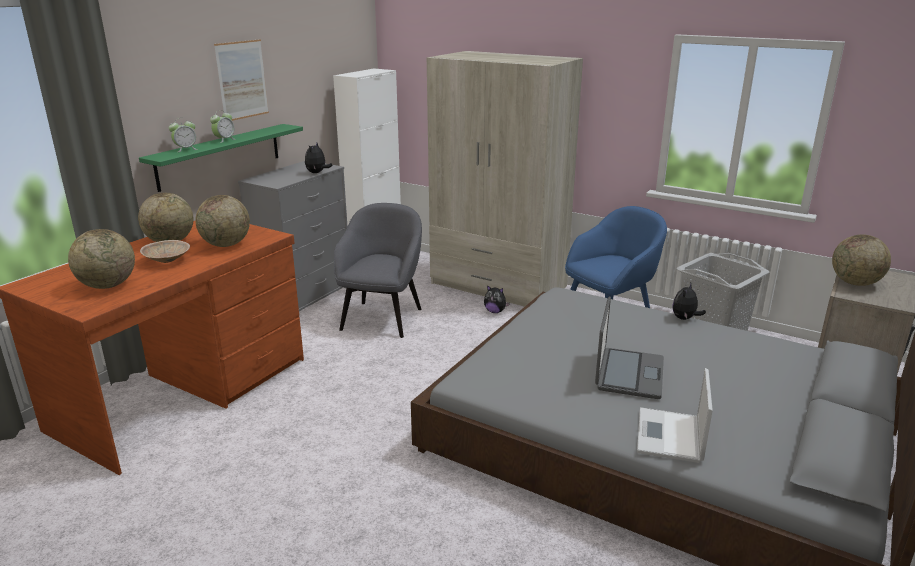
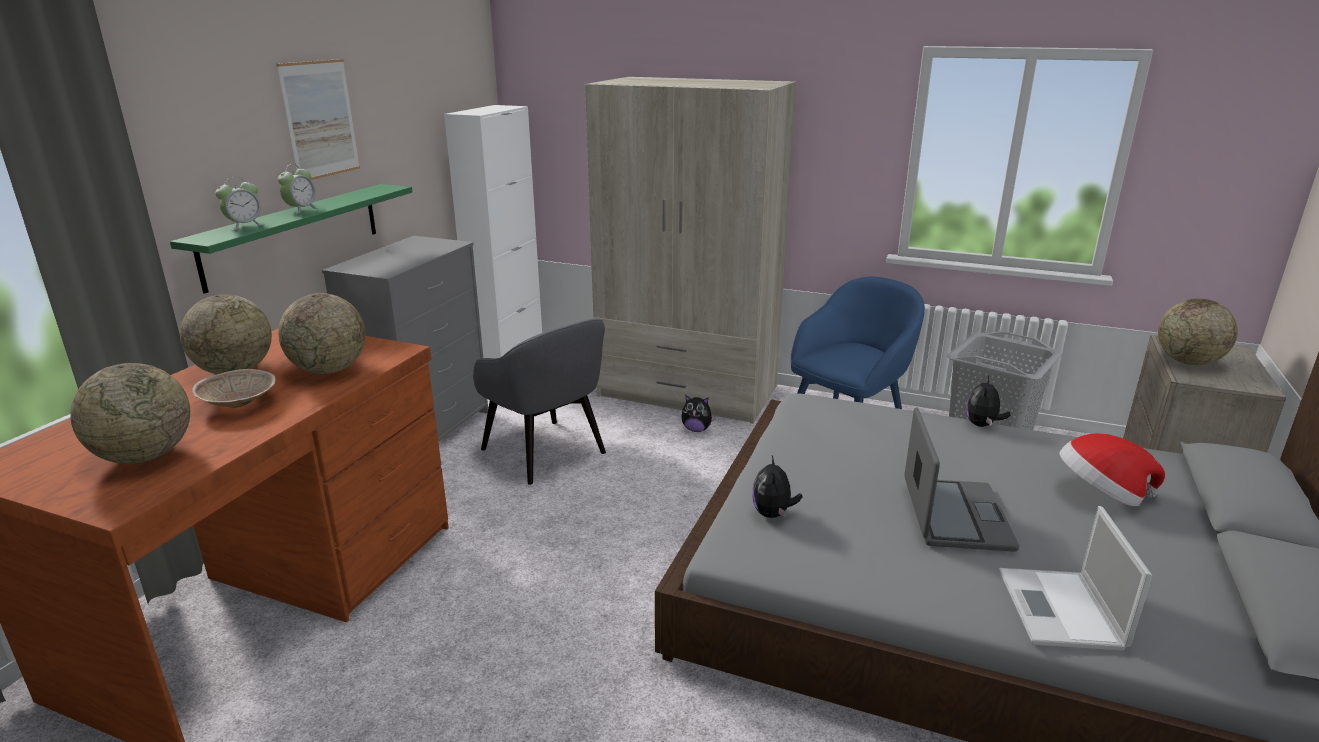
camera: 10 degrees left, 0 degrees up
(317, 173) = (438, 253): plush toy -> plush toy (773, 514)
(382, 318) = (545, 452): grey armchair -> grey armchair turned 135 degrees clockwise
(746, 371) = (1100, 495): none -> hat

